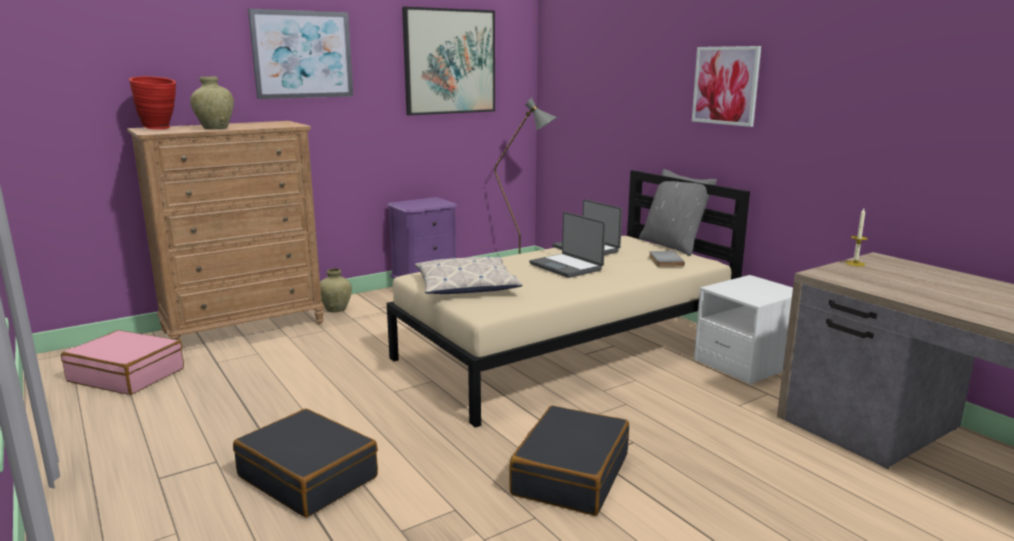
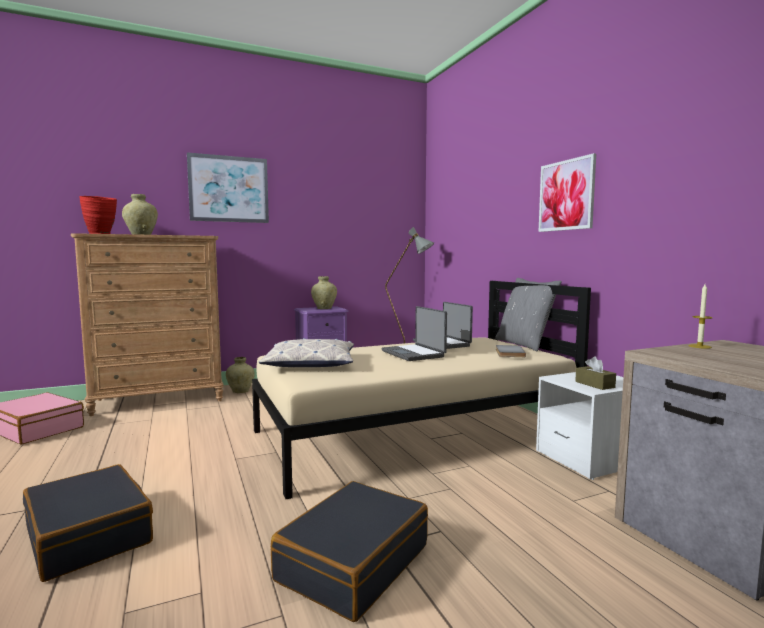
camera: 10 degrees right, 10 degrees down
(426, 202) = (324, 308): none -> beige vase
(449, 62) = (350, 201): picture -> none
(755, 294) = (594, 384): none -> brown tissue box

